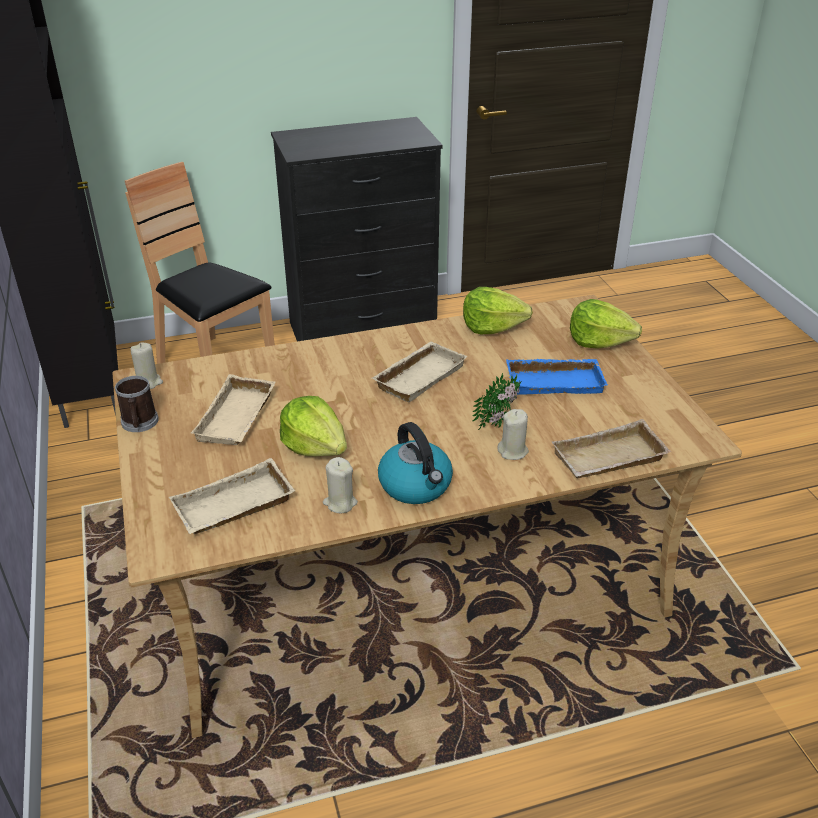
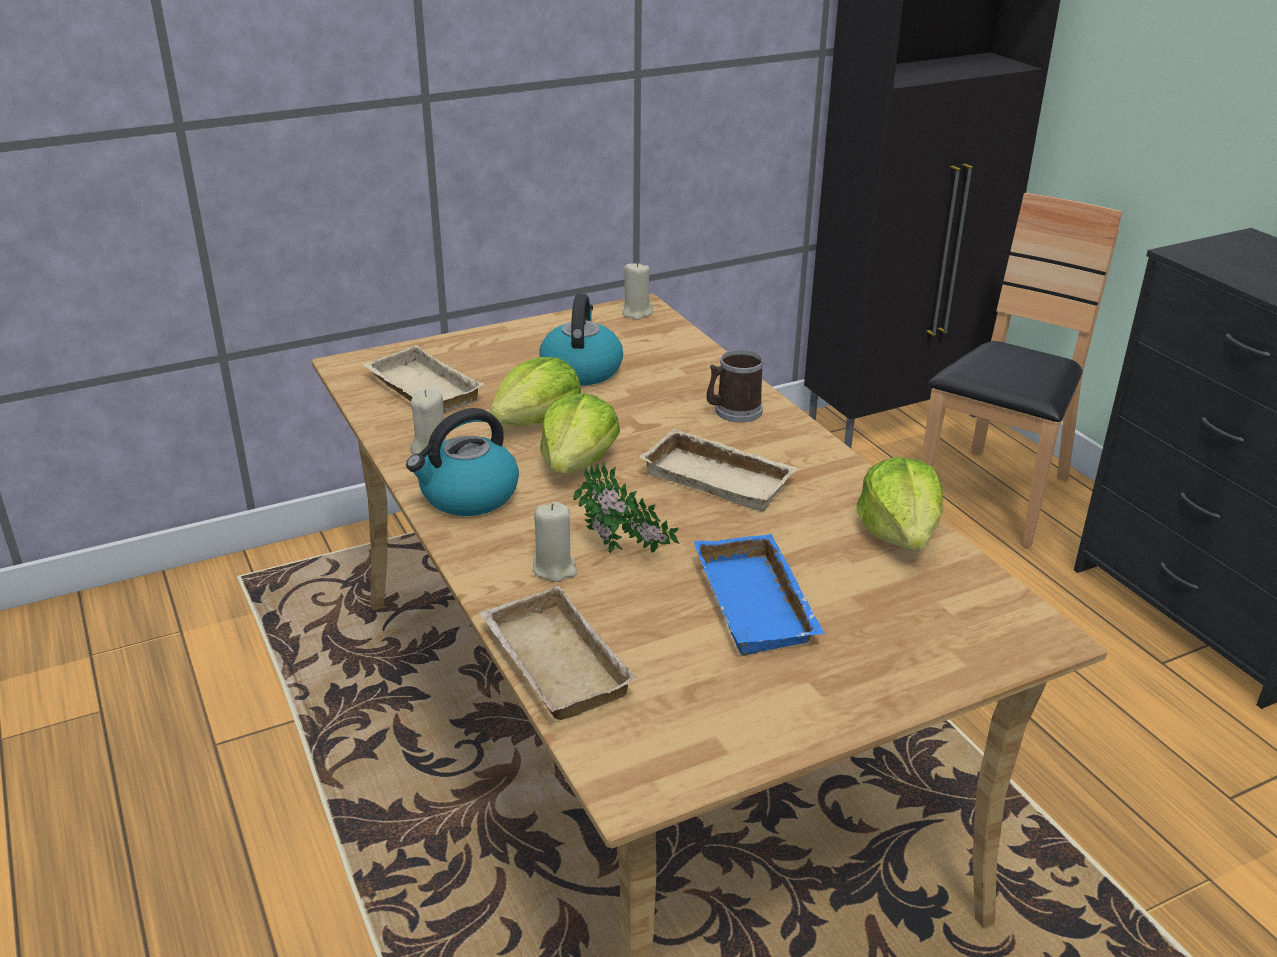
camera: 80 degrees right, 5 degrees down
(139, 423) = (557, 321): mug -> mug (733, 412)
(238, 418) = (581, 370): beige tray -> kettle
(599, 341) = (921, 654): lettuce -> lettuce (577, 463)

